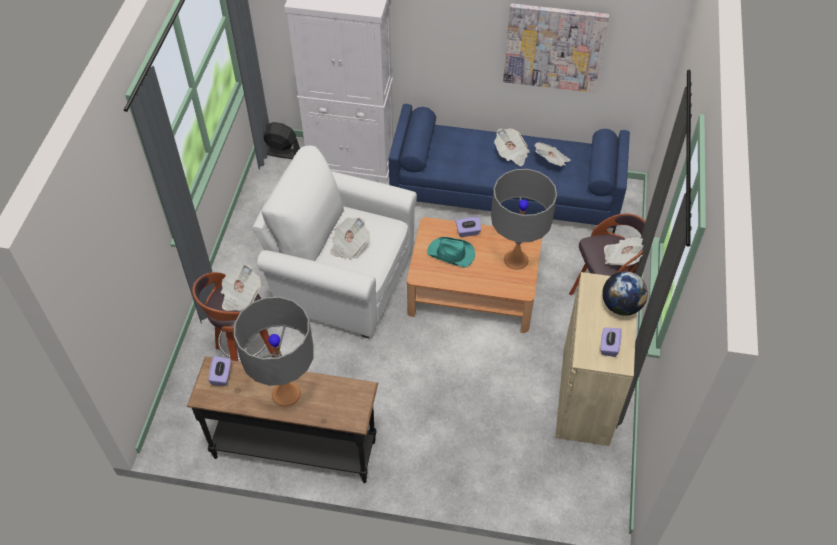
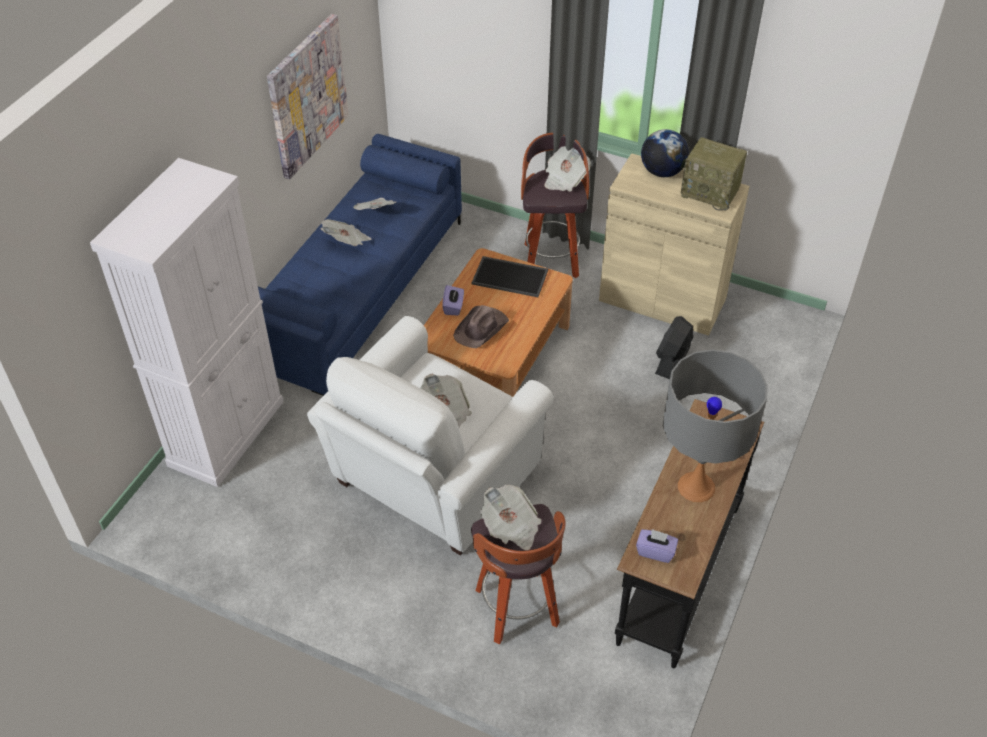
camera: 75 degrees left, 5 degrees down
(280, 152) = (160, 512): black fan -> black fan (672, 360)
(451, 254) = (481, 328): turquoise hat -> brown hat
(516, 259) = (511, 276): grey table lamp -> tray
(608, 346) = (711, 192): purple tissue box -> radio

